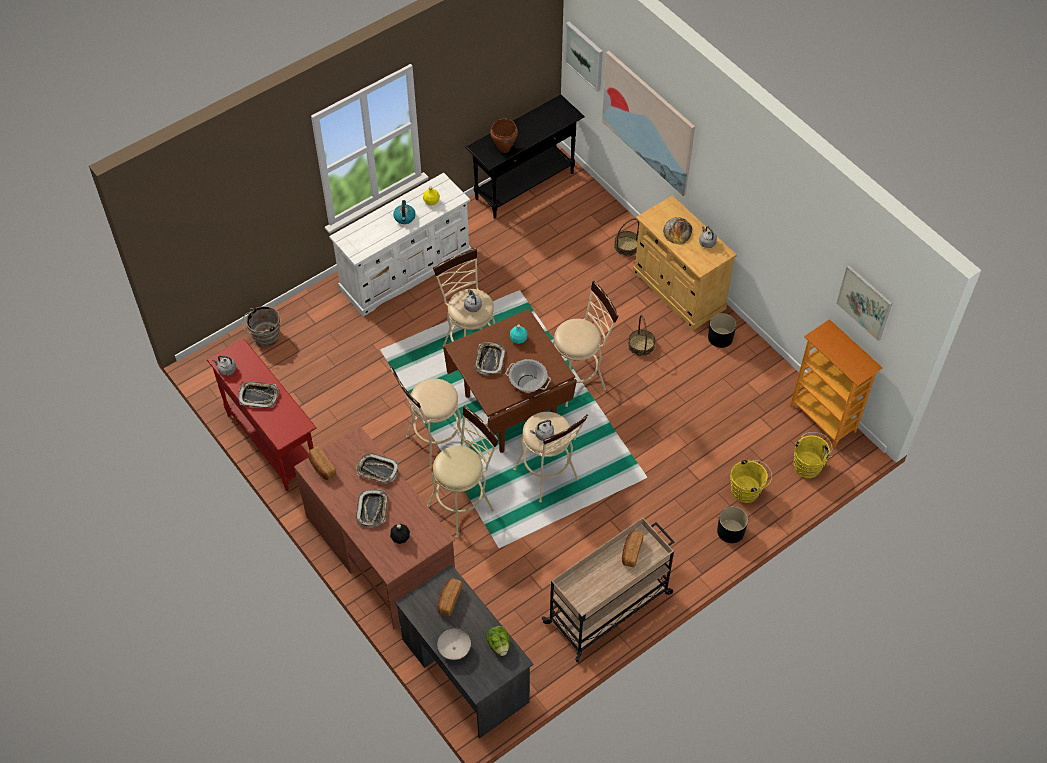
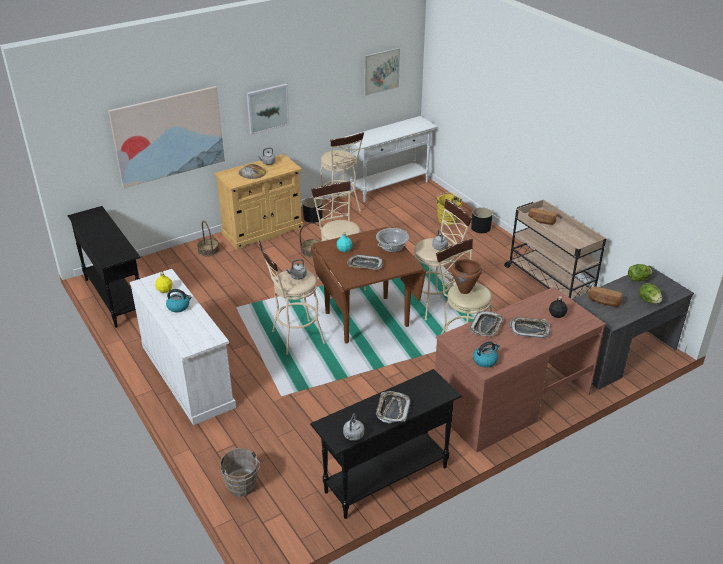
camera: 85 degrees left, 20 degrees down
(272, 442) = (385, 479): red console table -> black console table
(322, 467) = (485, 360): bread -> kettle
(433, 444) = (396, 365): beige stool -> beige stool (340, 209)
(455, 649) = (649, 300): white bowl -> lettuce
(504, 149) = (118, 246): brown cooking pot -> brown cooking pot (465, 291)
(584, 56) = (81, 147): picture -> picture (267, 108)
(808, 465) = (427, 195): yellow bucket -> none
(823, 418) = (390, 186): bookcase -> white console table

